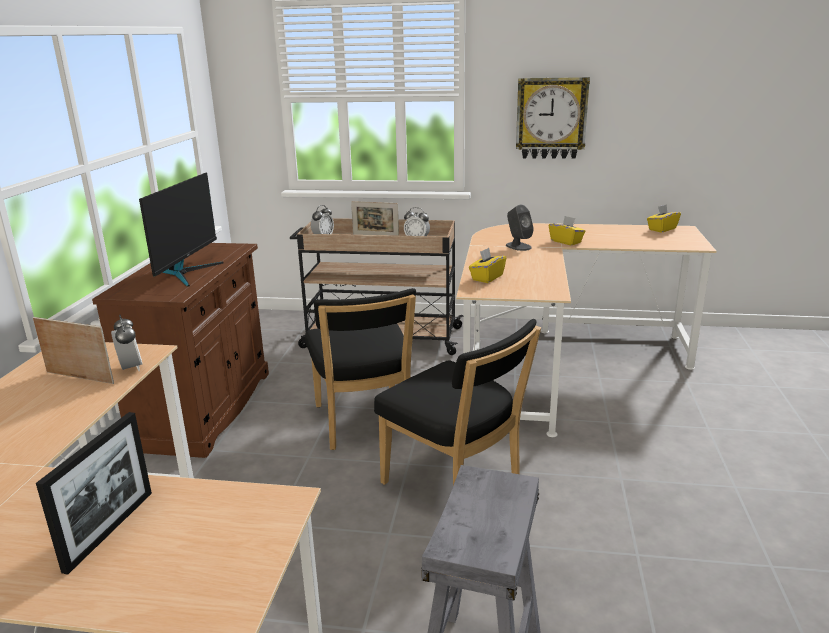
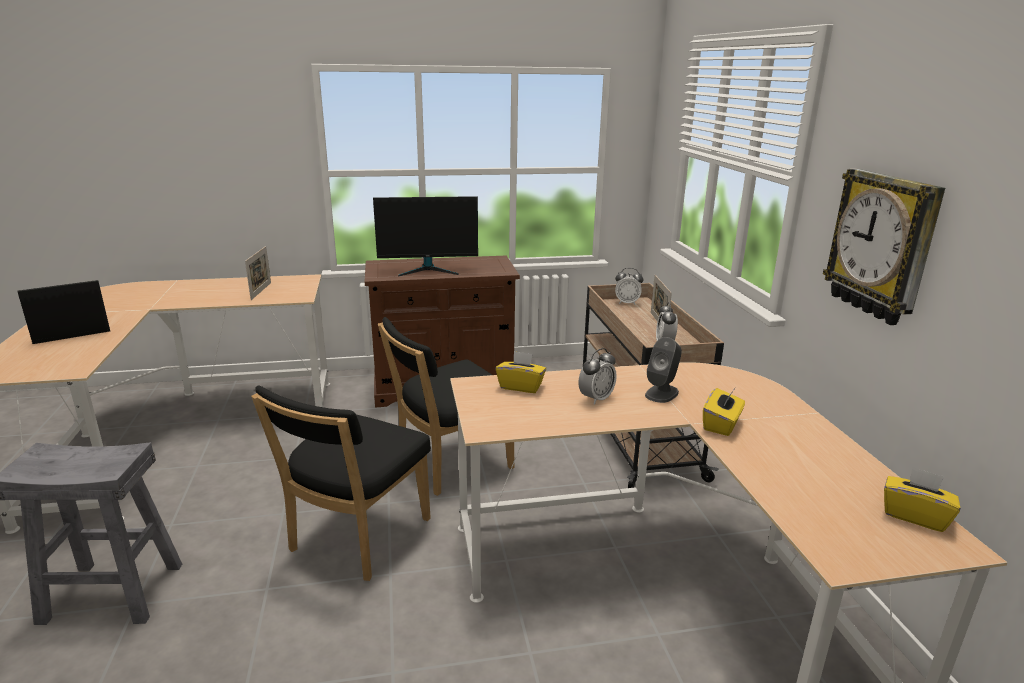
camera: 70 degrees right, 0 degrees up
(110, 530) = (72, 337): picture frame -> picture frame turned 150 degrees clockwise
(131, 368) = (274, 298): alarm clock -> alarm clock (596, 398)

